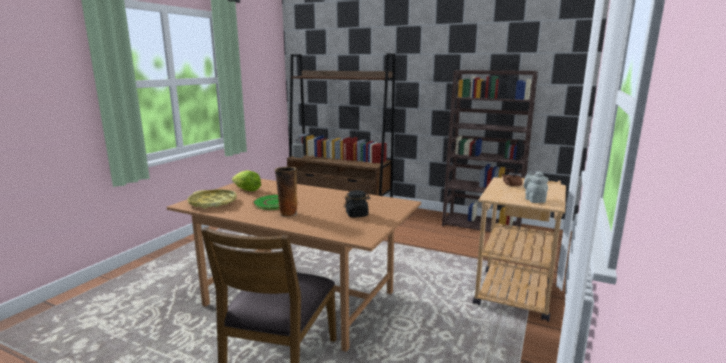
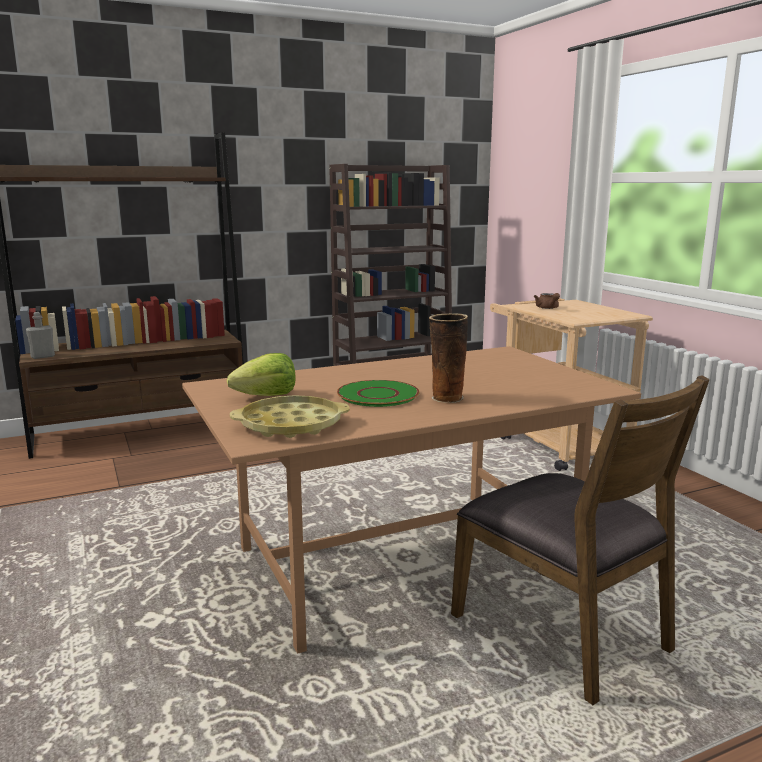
camera: 50 degrees left, 0 degrees up
(357, 215) = (513, 374): black jar -> none
(534, 199) = (608, 314): grey teapot -> none

